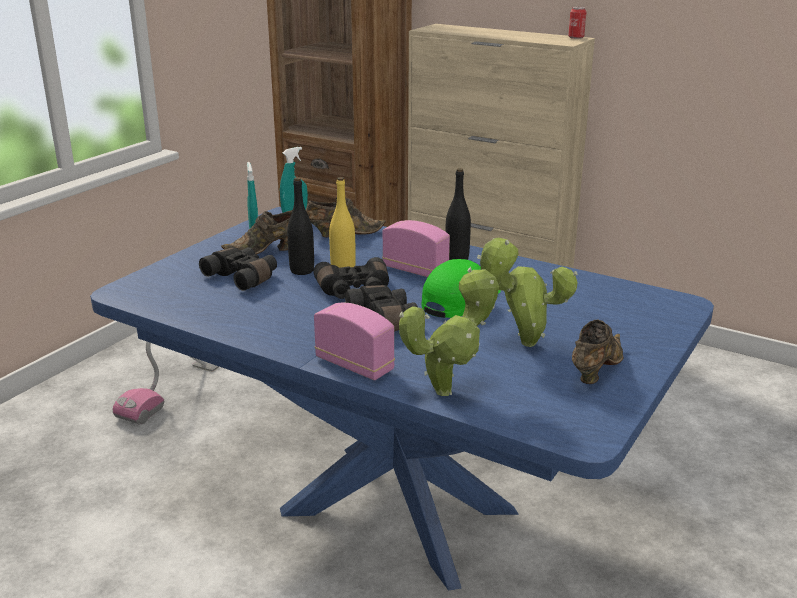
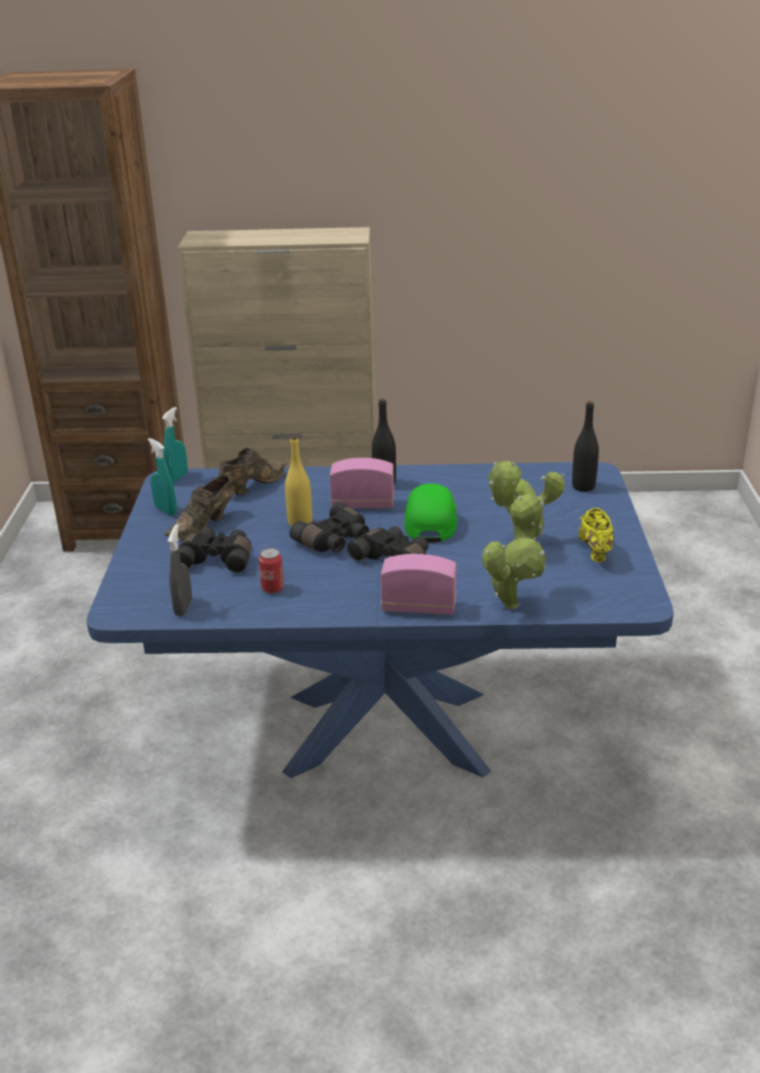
camera: 30 degrees left, 5 degrees up
(170, 303) = (183, 607): none -> grey spray bottle
(170, 392) = (57, 708): vacuum cleaner -> none
(302, 270) = (263, 535): black bottle -> black bottle (583, 487)
(576, 37) = (354, 230): can -> can (272, 588)
(595, 370) = (594, 549): brown shoe -> yellow shoe

